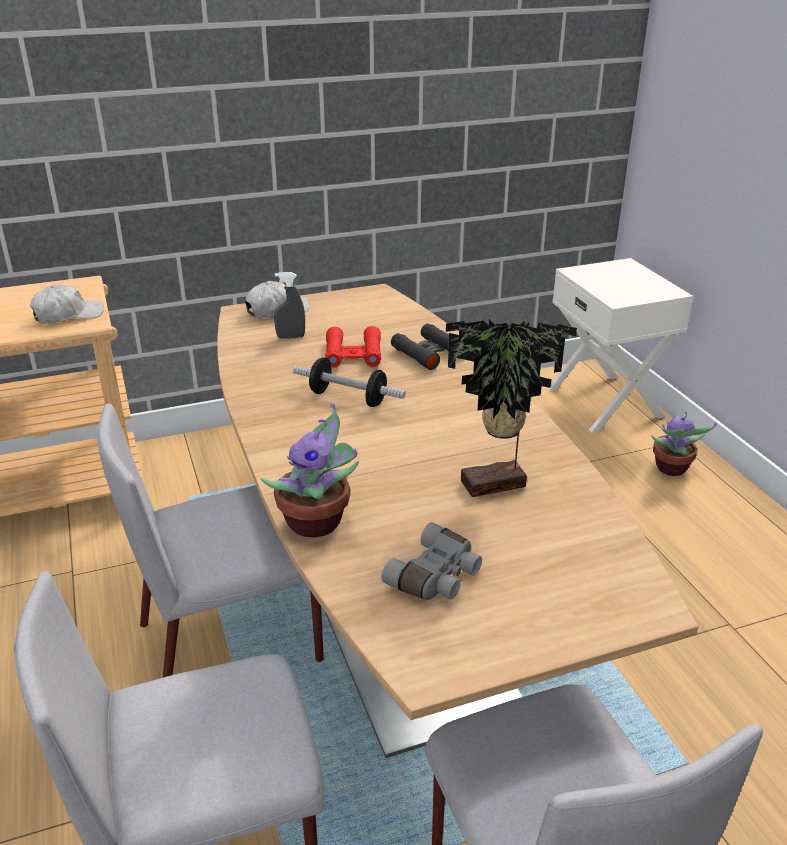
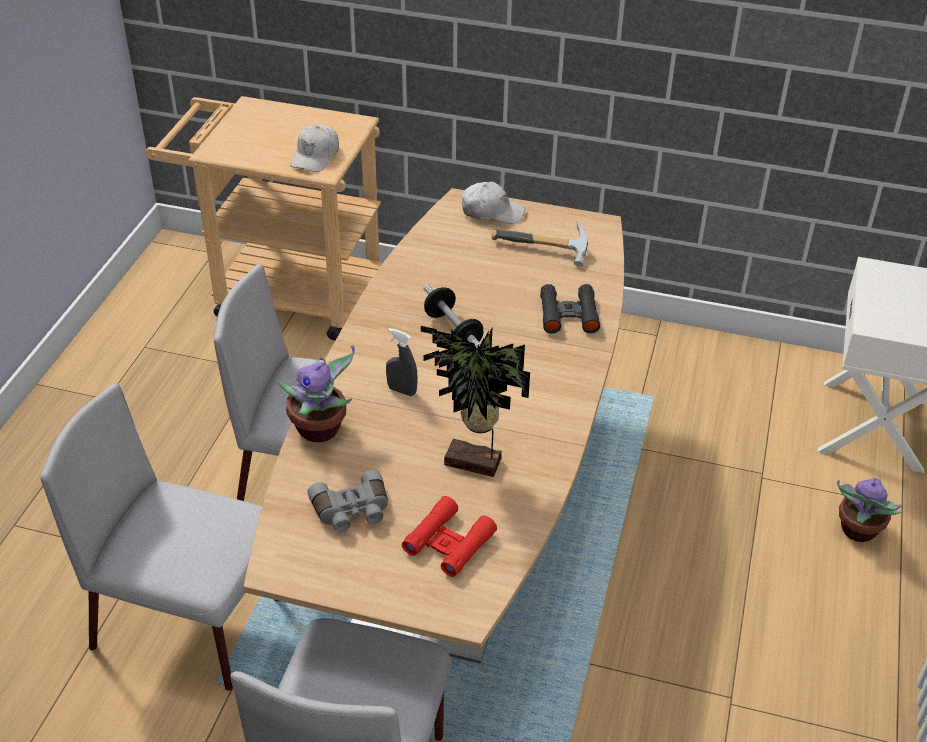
camera: 35 degrees right, 10 degrees up
(68, 315) = (315, 156): white cap -> white cap turned 105 degrees clockwise
(291, 337) = (473, 247): grey spray bottle -> grey spray bottle (402, 390)
(353, 321) = (542, 251): none -> hammer
(353, 354) = (503, 288): red binoculars -> red binoculars (449, 543)

